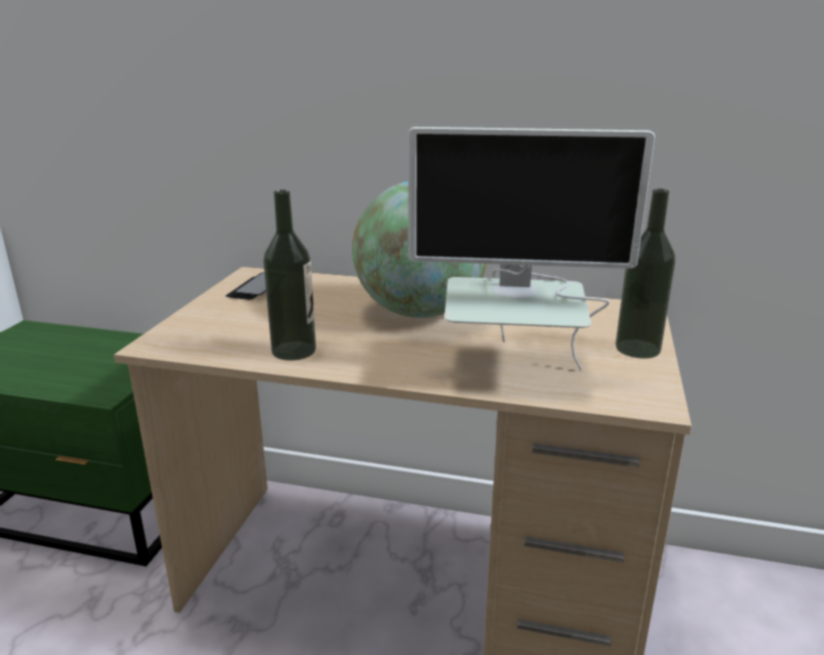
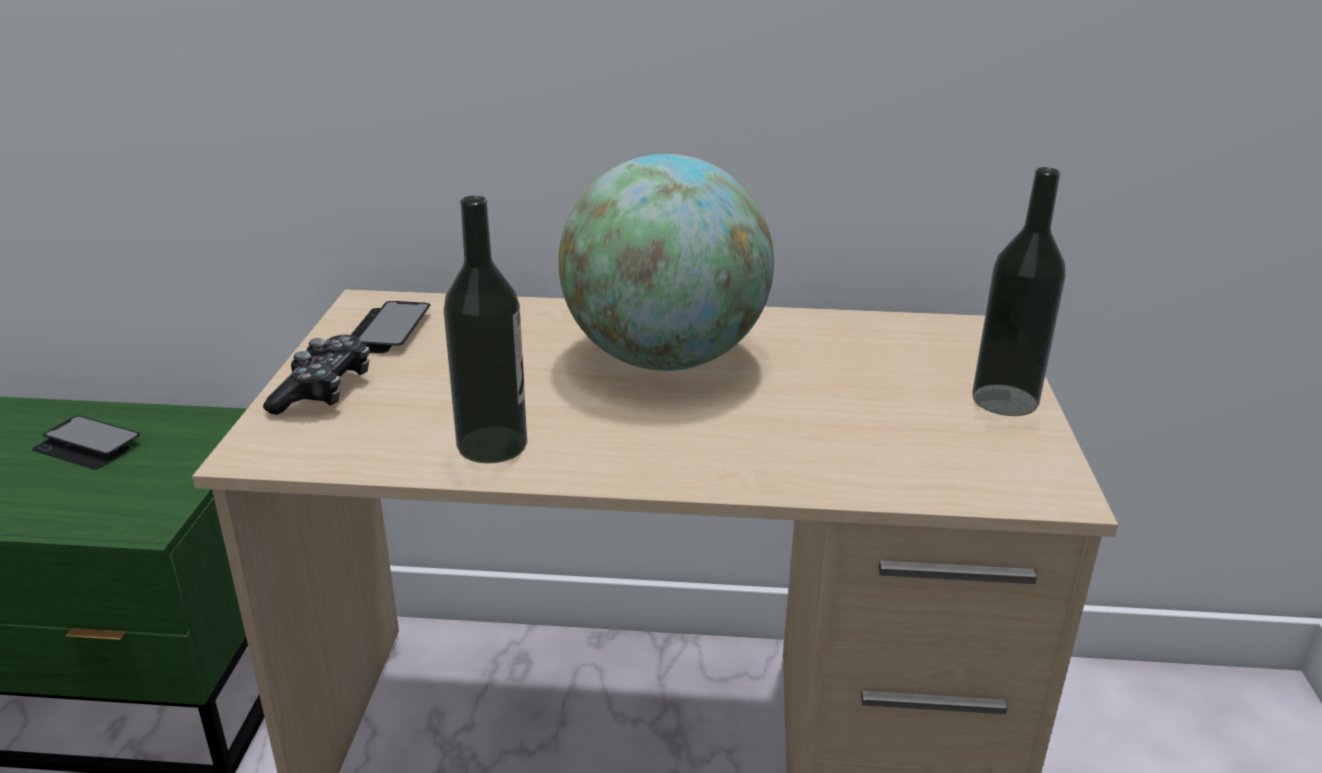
camera: 10 degrees left, 5 degrees up
(88, 351) = (87, 445): none -> phone
(207, 317) = (324, 391): none -> game controller
(513, 367) = (838, 447): monitor -> none

